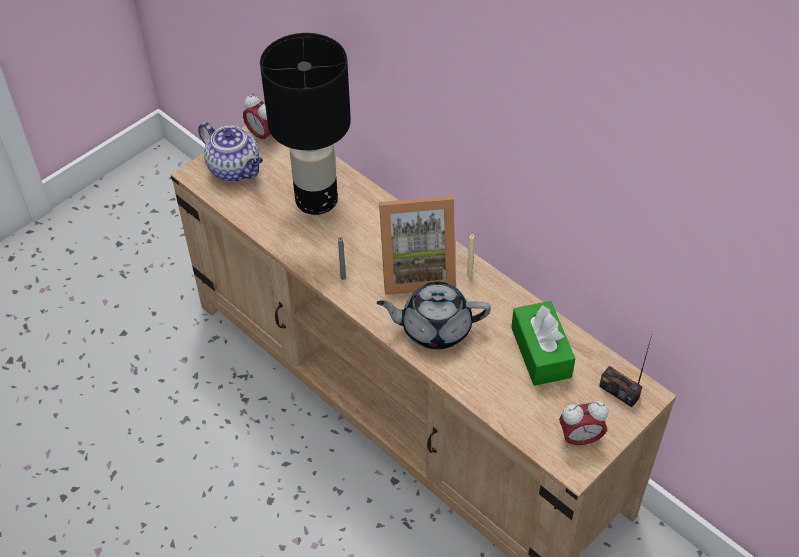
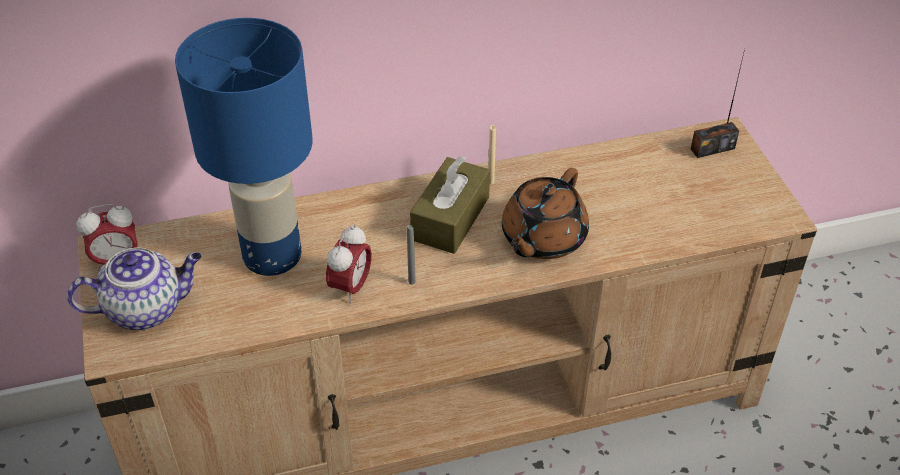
camera: 60 degrees left, 5 degrees down
(317, 199) = (272, 254): black table lamp -> blue table lamp
(416, 270) = (450, 218): picture frame -> brown tissue box
(434, 328) = (542, 238): grey teapot -> brown teapot
(541, 352) = (629, 177): green tissue box -> none
(580, 439) = (752, 198): alarm clock -> alarm clock (351, 287)

